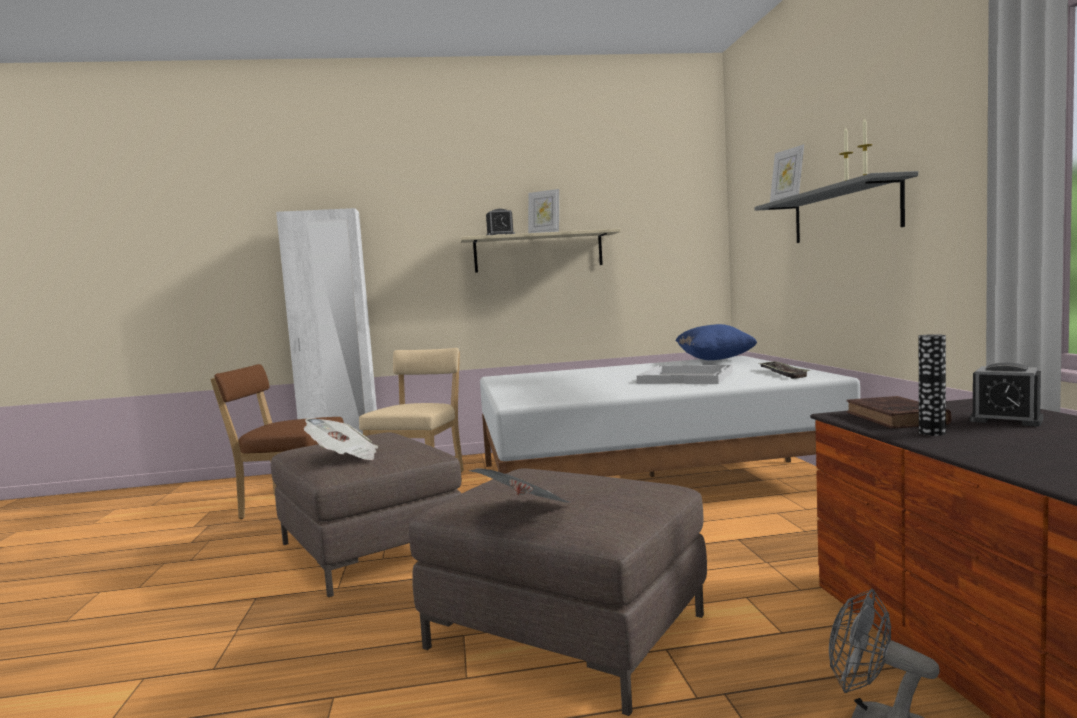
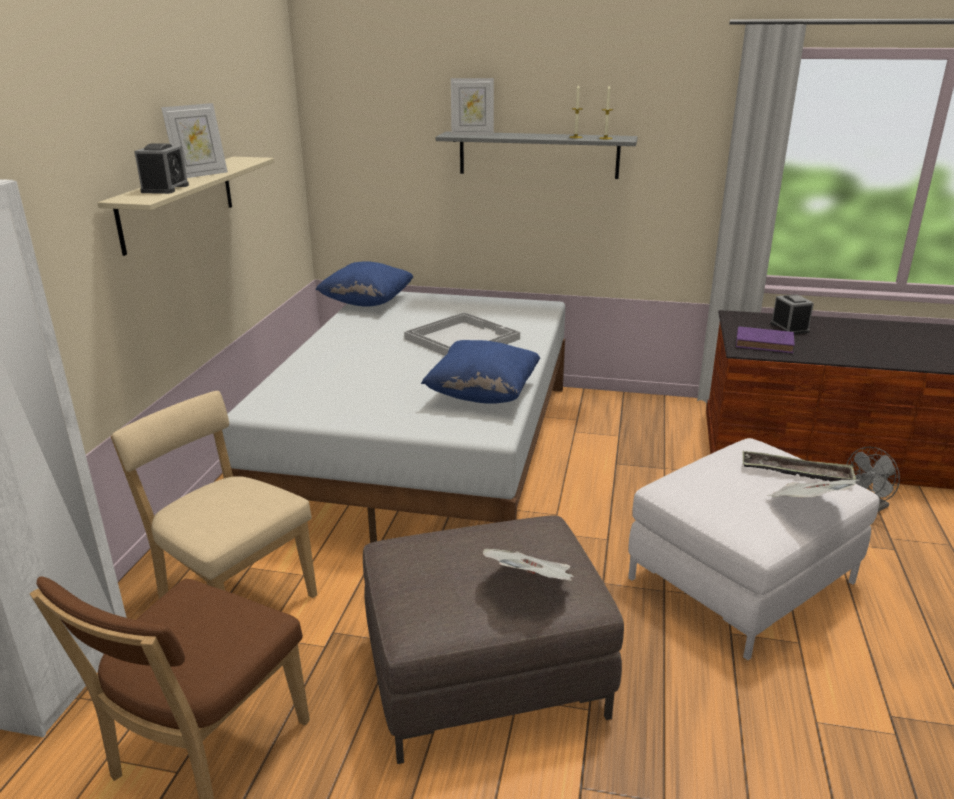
camera: 70 degrees left, 20 degrees up
(566, 631) = (741, 580): brown ottoman -> white ottoman
(581, 394) = (483, 394): none -> blue pillow
(782, 373) = (505, 310): tray -> tray (796, 472)
(897, 419) = (766, 344): brown book -> purple book
(932, 433) = (810, 350): vase -> none
(1006, 420) = (789, 328): alarm clock -> alarm clock turned 75 degrees counterclockwise

